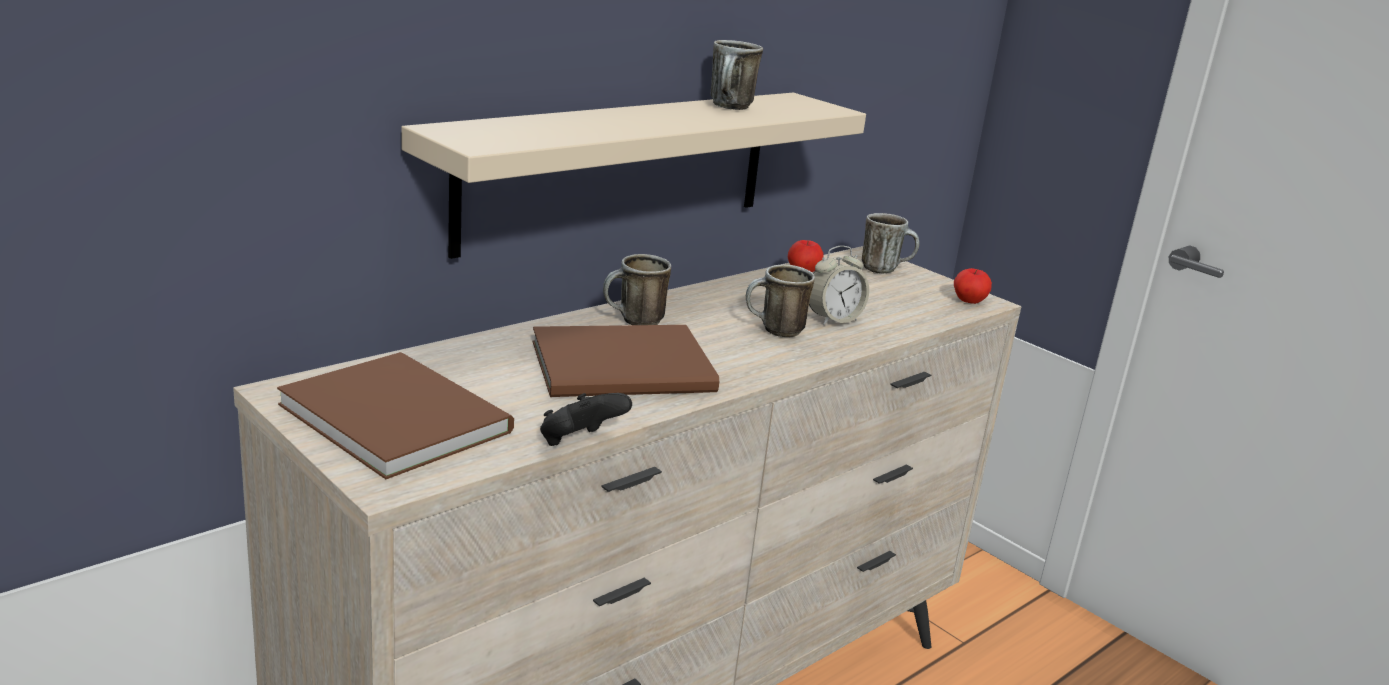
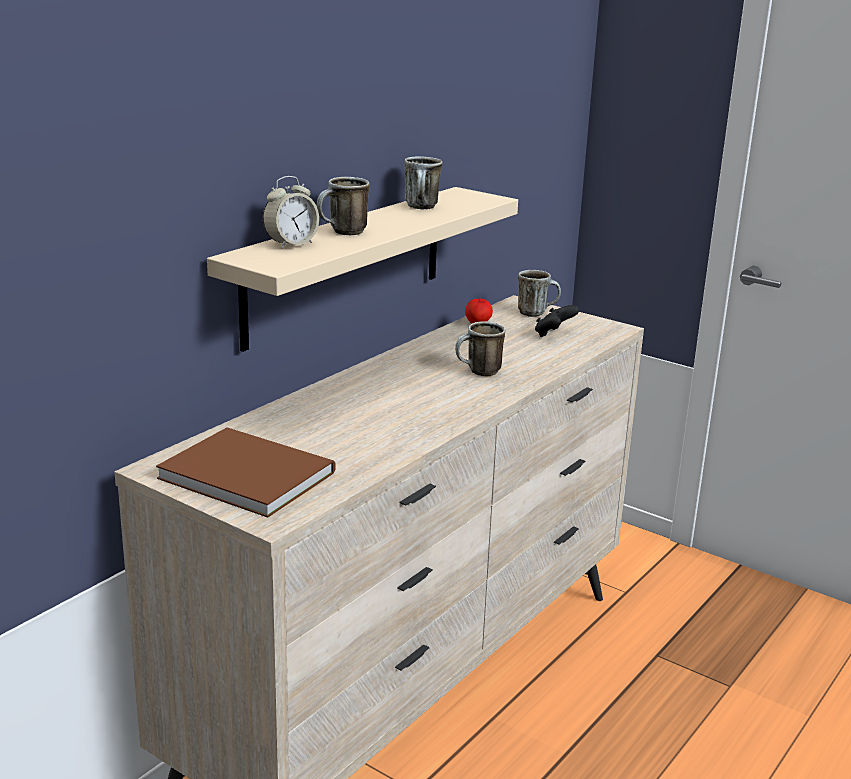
camera: 10 degrees left, 0 degrees up
(579, 443) = (385, 473): black game controller -> black game controller (553, 335)
(628, 368) = (389, 415): brown book -> none
(634, 322) = (375, 380): mug -> mug (343, 233)
(833, 319) = (516, 357): alarm clock -> alarm clock (291, 244)
(968, 301) = (606, 330): apple -> none

